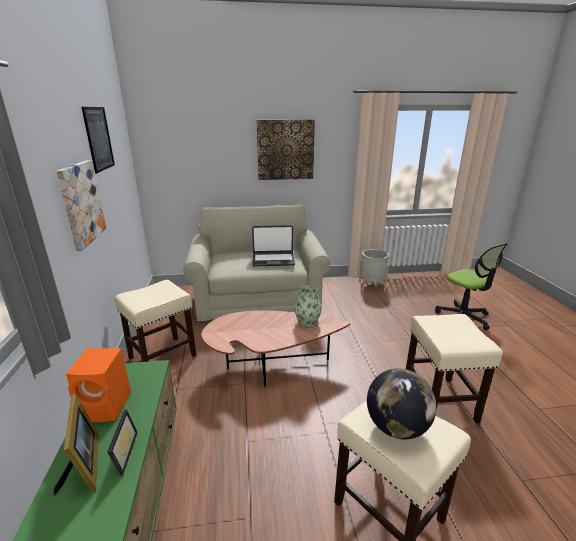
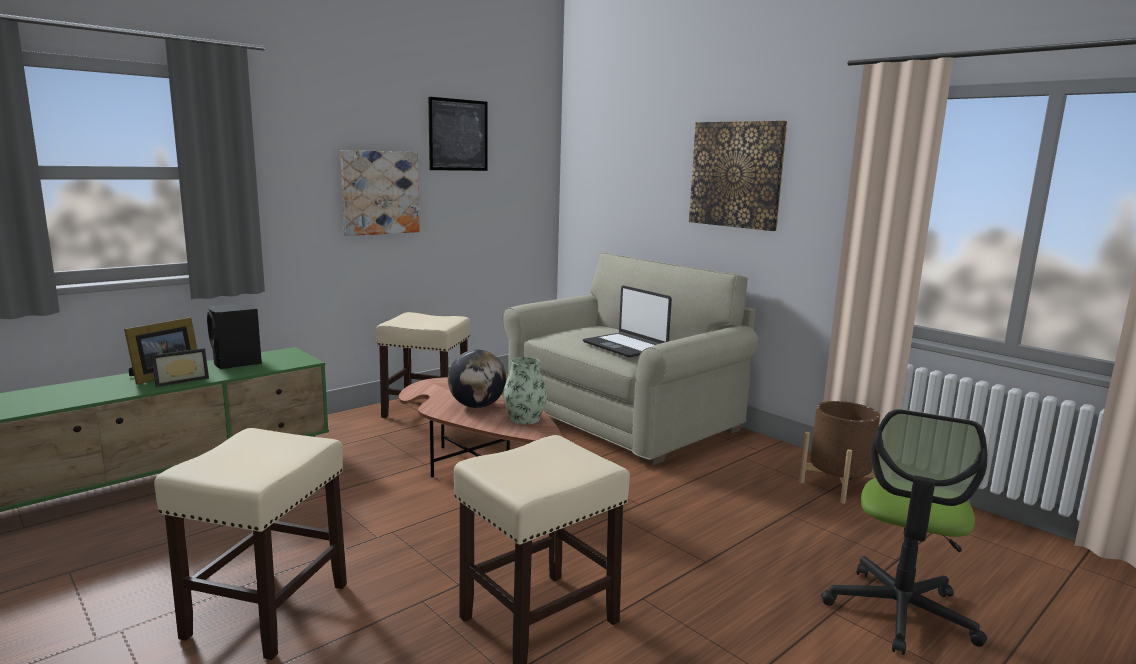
camera: 55 degrees right, 10 degrees down
(108, 407) = (237, 363): orange speaker -> black speaker
(371, 286) = (837, 486): grey planter -> brown planter
(396, 427) = (251, 452): globe -> globe (477, 406)

